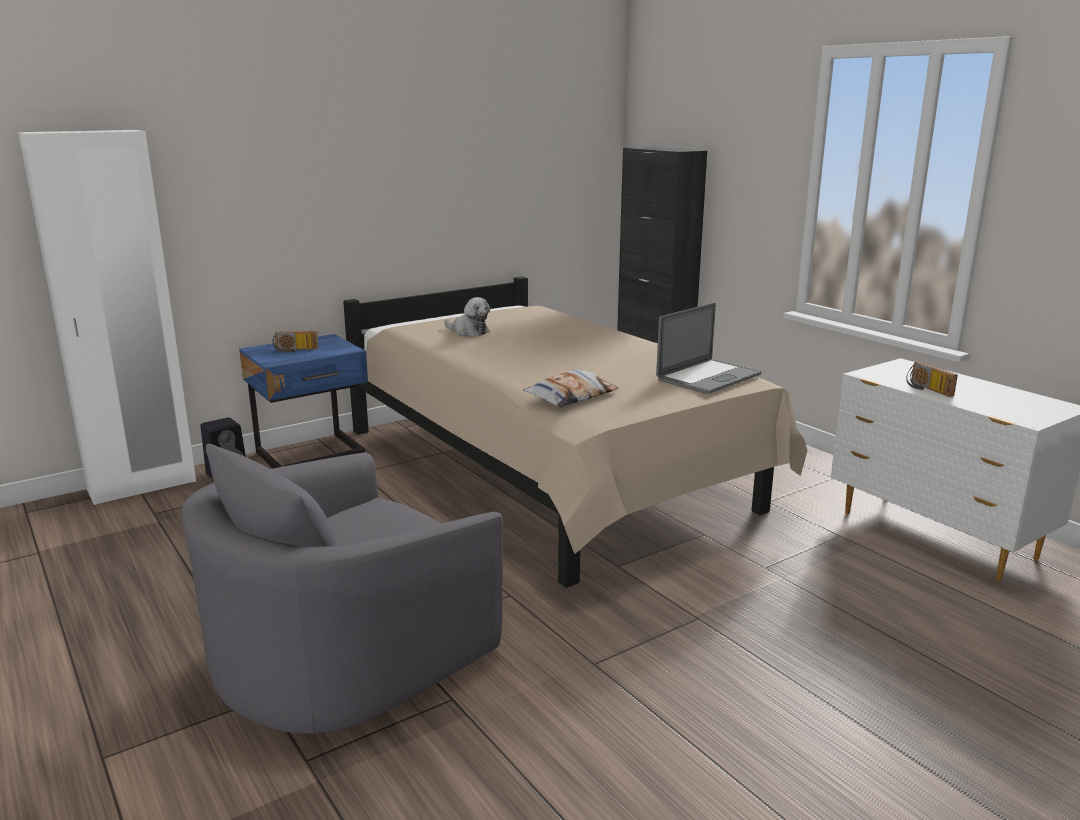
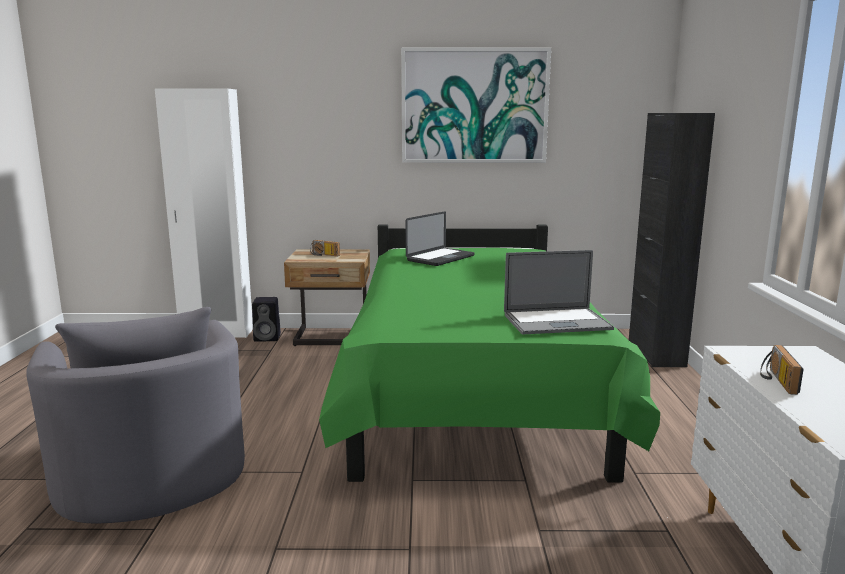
camera: 35 degrees right, 5 degrees down
(312, 455) = (331, 338): blue nightstand -> beige nightstand
(345, 654) = (150, 470): grey armchair -> grey armchair turned 105 degrees counterclockwise
(442, 144) = (474, 106): none -> picture
(468, 331) = (440, 258): plush toy -> laptop
(549, 473) = (470, 392): beige bed -> green bed
(571, 396) = (406, 313): pillow -> none

